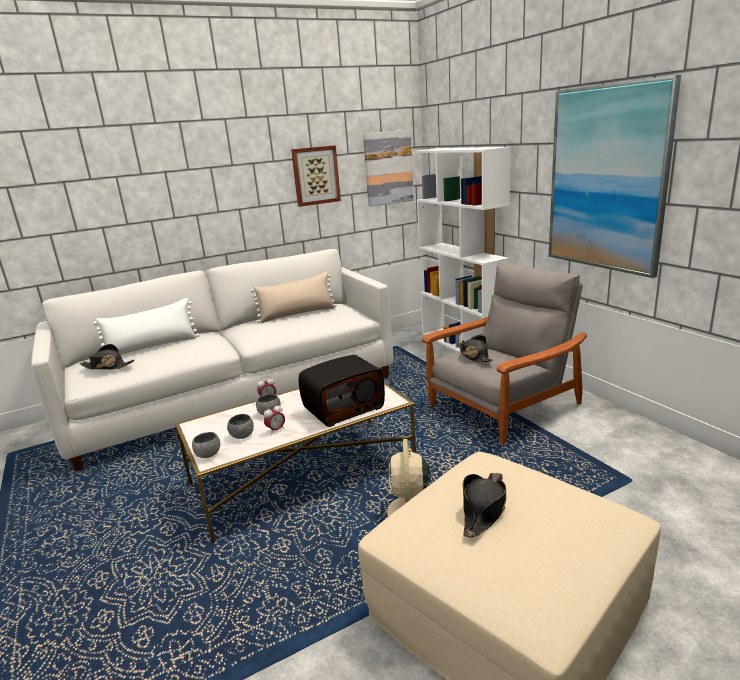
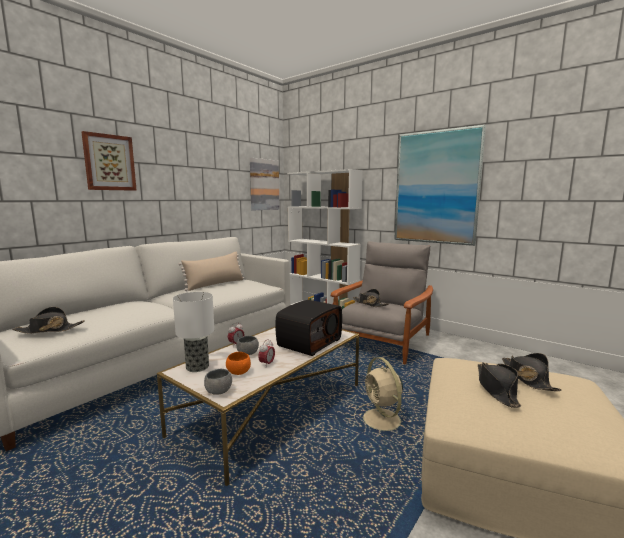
camera: 25 degrees left, 10 degrees down
(153, 347) = (90, 312): white pillow -> none
(213, 423) = (198, 367): none -> table lamp
(242, 435) = (238, 372): grey bowl -> orange bowl
(315, 175) = (217, 182): picture -> picture (109, 162)
(543, 503) = (527, 378): none -> black hat

